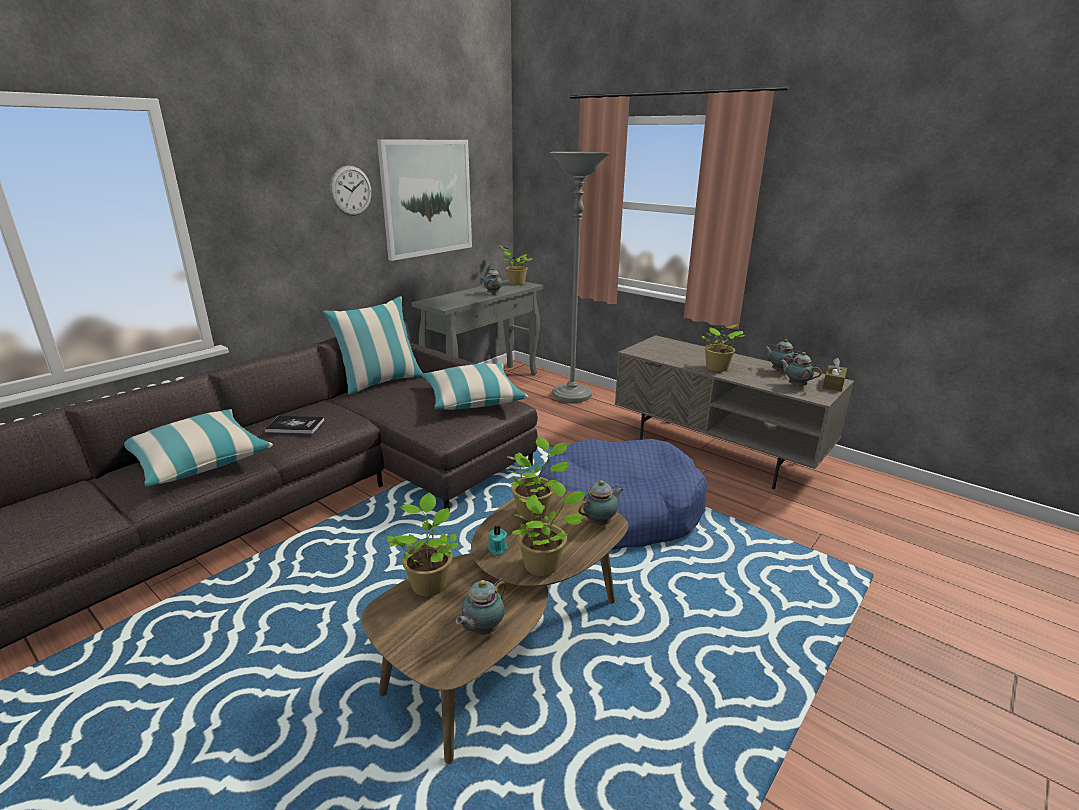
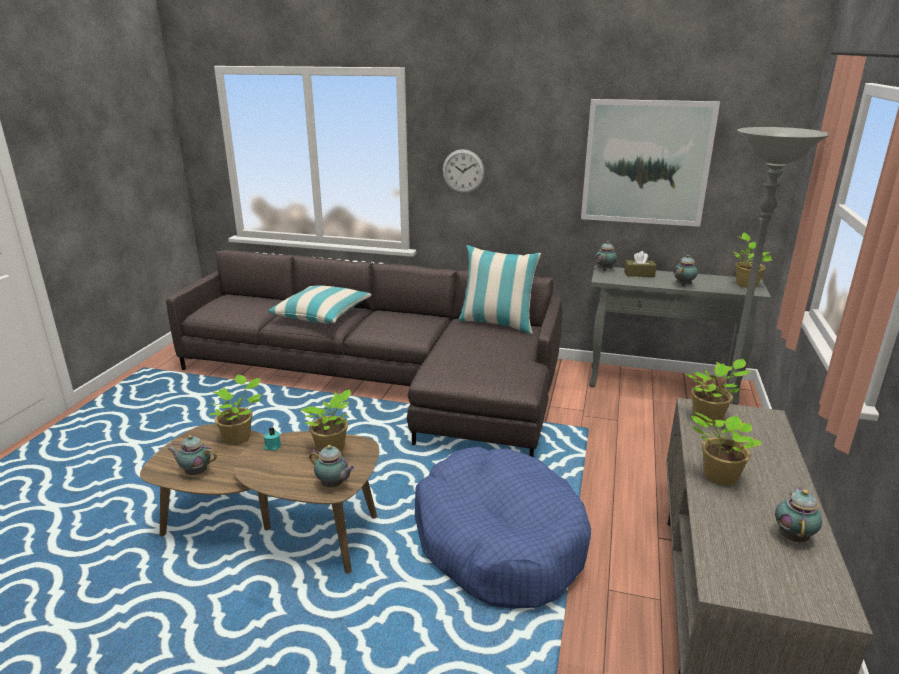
camera: 65 degrees right, 0 degrees up
(295, 426) = (386, 321): book -> none
(351, 190) = (551, 146): wall clock -> wall clock (463, 171)
(472, 398) = (506, 366): pillow -> none
(544, 564) = (260, 472): potted plant -> potted plant (709, 419)
(795, 385) = (747, 558): teapot -> teapot (605, 269)
(833, 384) = (811, 604): brown tissue box -> brown tissue box (639, 274)

